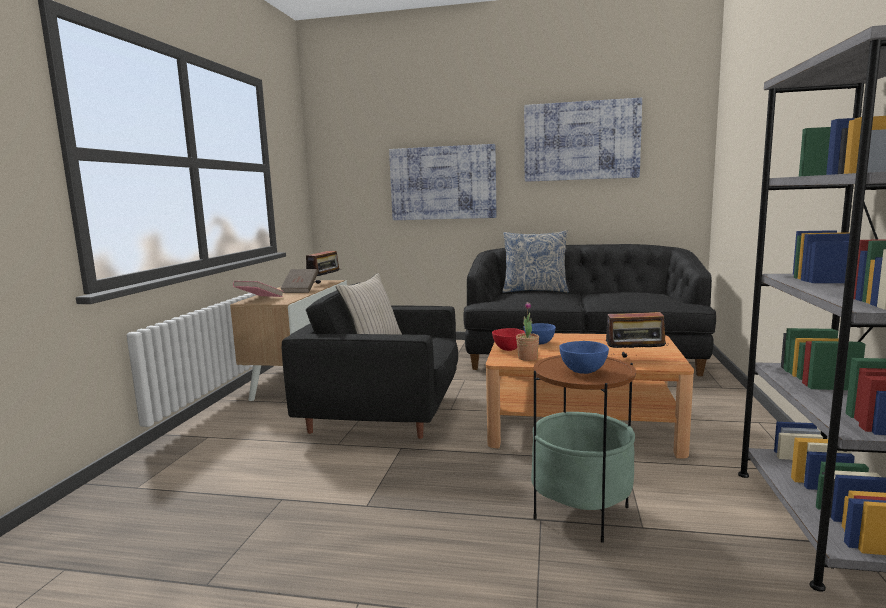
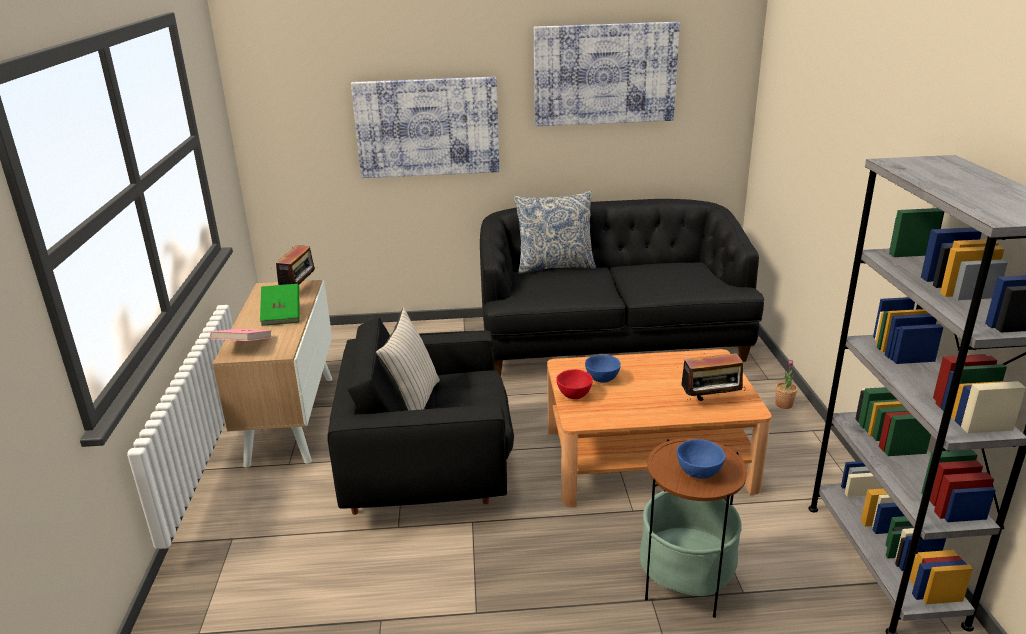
camera: 15 degrees left, 15 degrees up
(300, 290) = (282, 315): brown book -> green book
(527, 358) = (602, 412): potted plant -> potted plant (784, 404)

